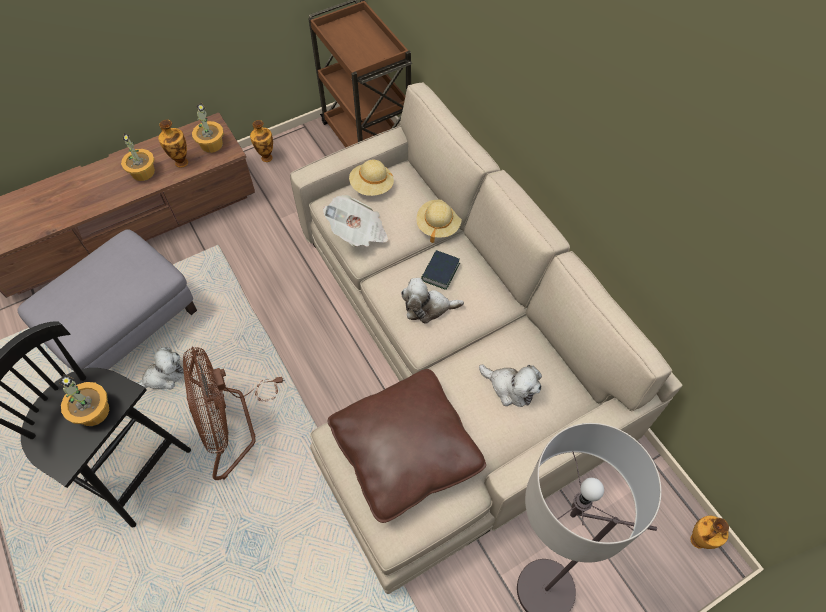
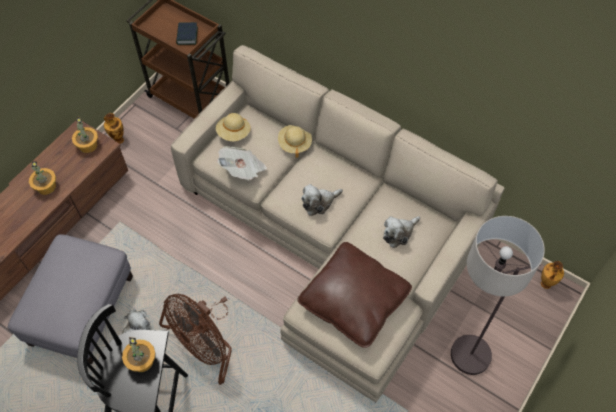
camera: 25 degrees left, 0 degrees up
(181, 162) = (72, 167): vase -> none
(440, 272) = (315, 175): book -> book (187, 36)
(510, 387) = (399, 233): plush toy -> plush toy turned 135 degrees clockwise

